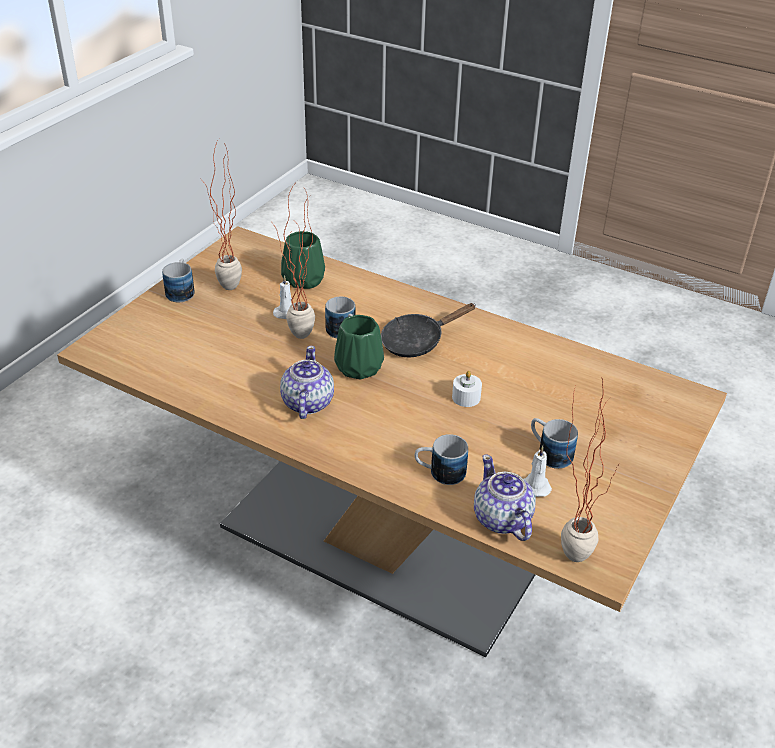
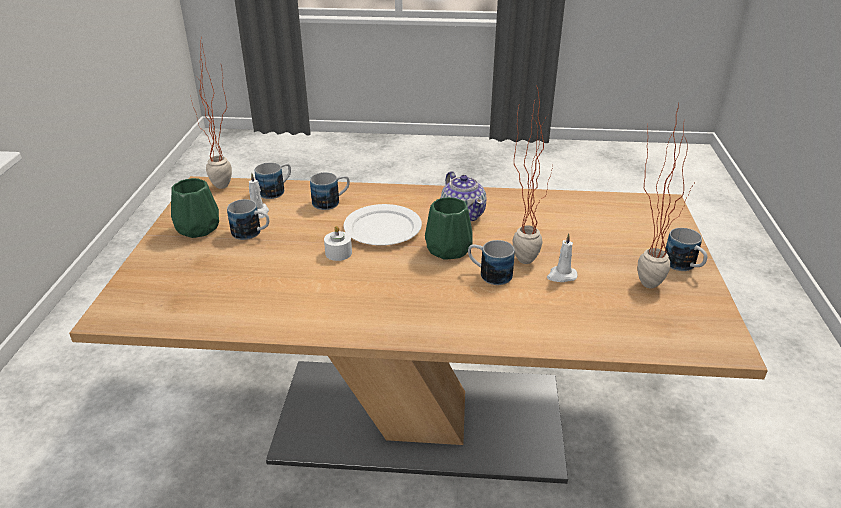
camera: 155 degrees right, 5 degrees down
(305, 280) = (591, 318): green vase -> green vase (197, 229)
(405, 413) = (382, 228): none -> white plate
(417, 341) = (415, 288): black frying pan -> none
(502, 519) = (276, 190): teapot -> mug

